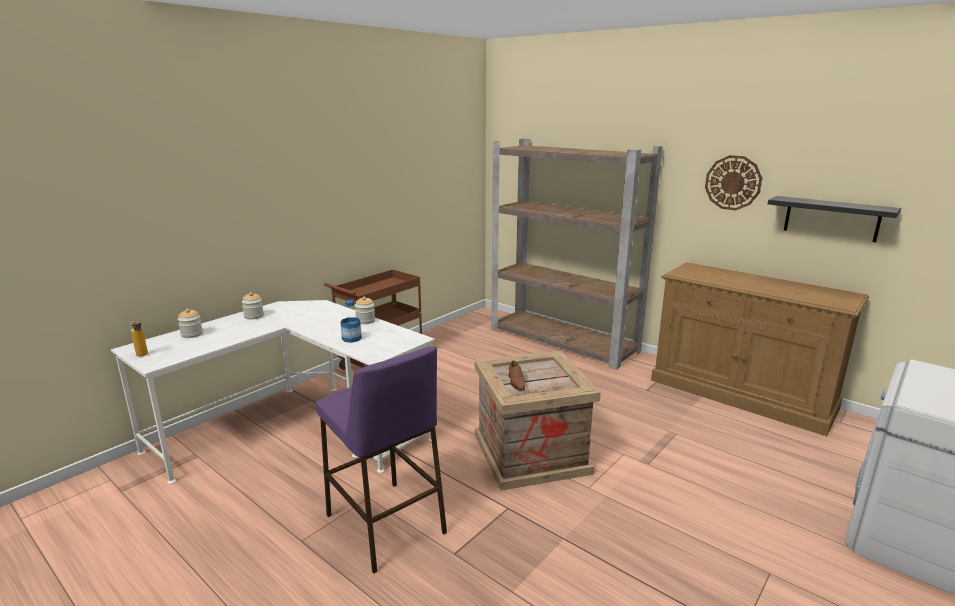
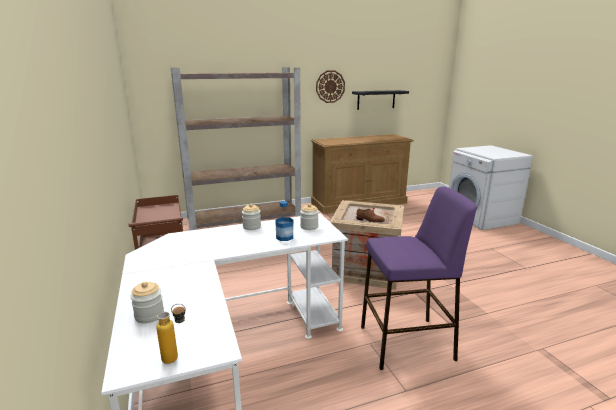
camera: 60 degrees left, 0 degrees up
(254, 316) = (152, 271): jar -> jar (309, 226)

